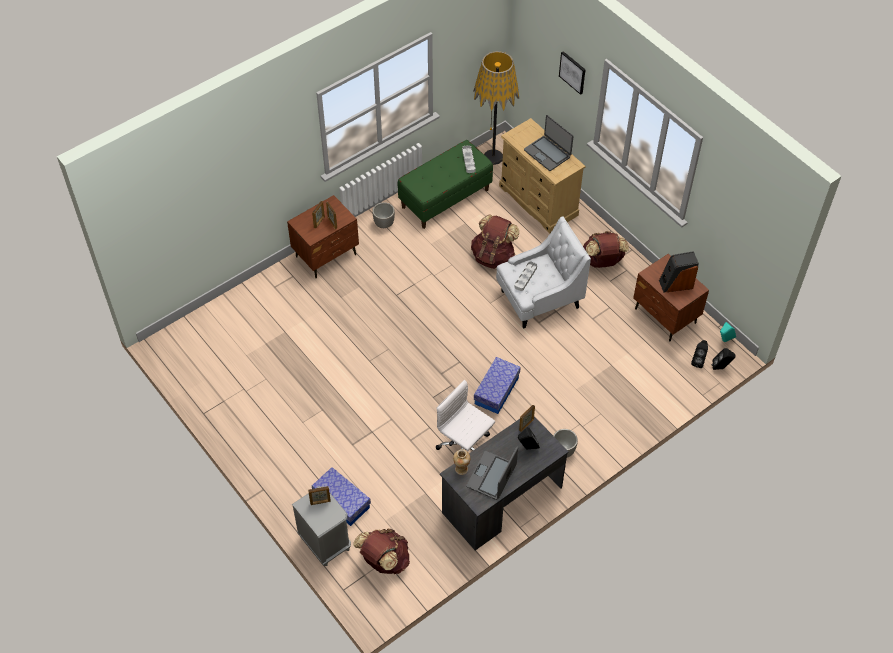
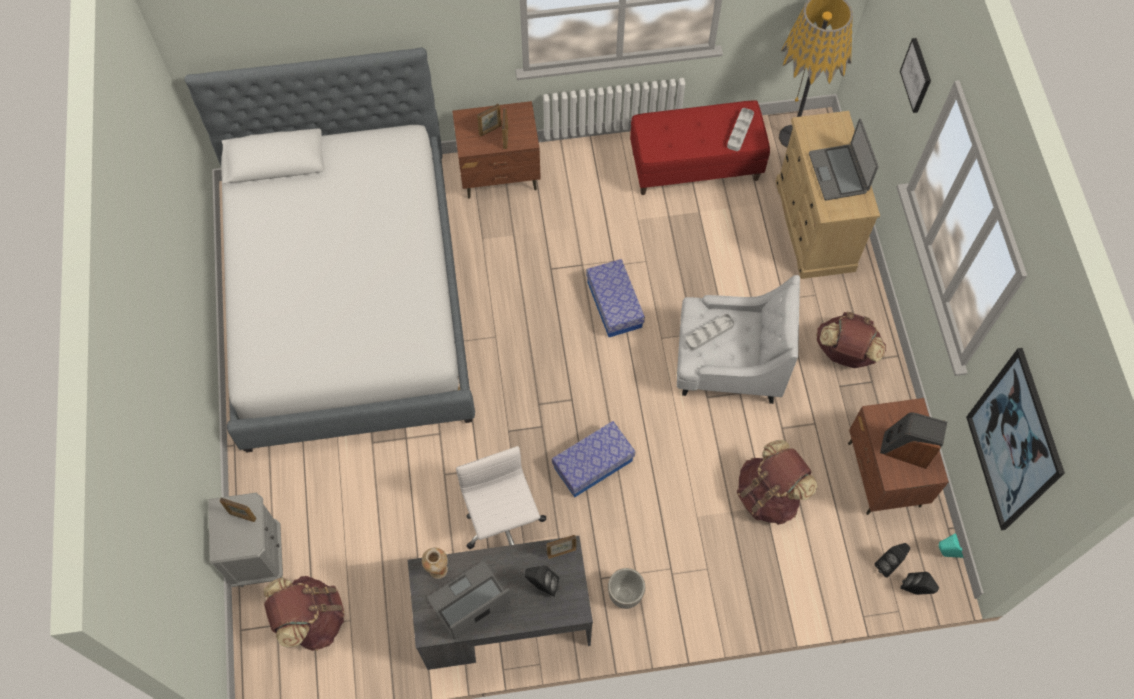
camera: 30 degrees right, 10 degrees up
(278, 370) = (348, 298): none -> bed
(342, 501) = (312, 511): storage box -> storage box (614, 304)
(384, 223) = (597, 164): planter -> none
(445, 198) = (695, 165): green bench -> red bench
(493, 256) = (706, 275): brown backpack -> brown backpack (769, 495)
(738, 236) = (1013, 442): none -> picture

